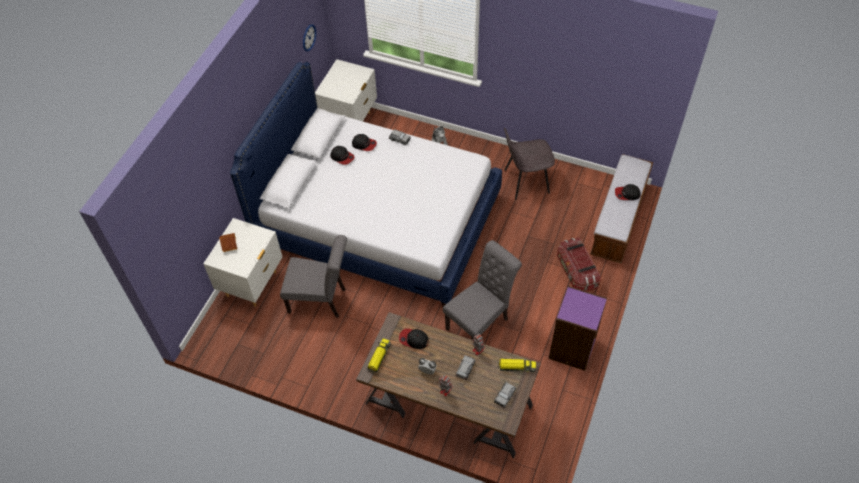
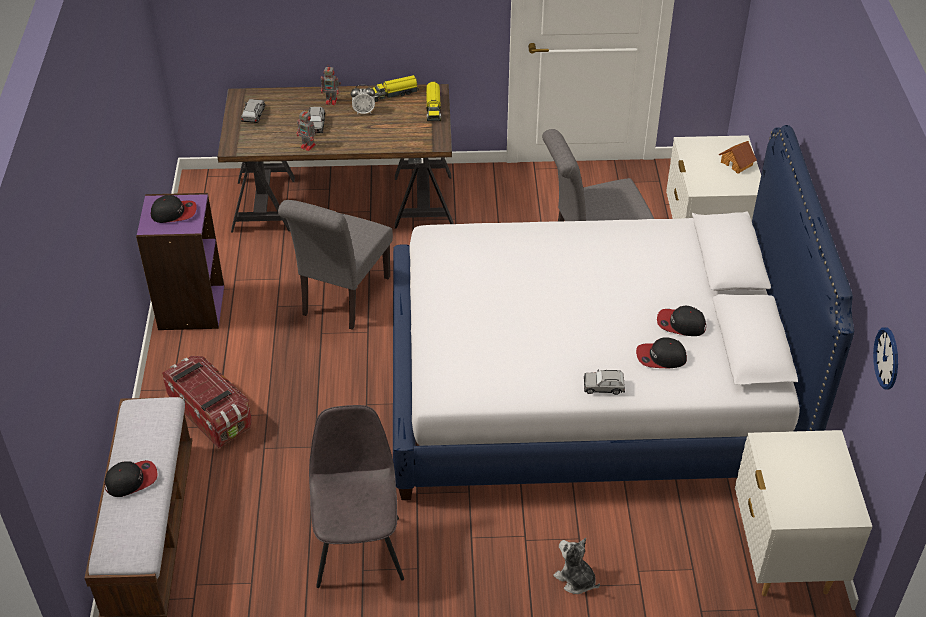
camera: 155 degrees right, 10 degrees down
(413, 339) = (400, 134): cap -> cap (174, 213)
(516, 367) = (248, 144): toy truck -> toy truck (394, 93)
(525, 181) = (358, 549): grey chair -> grey chair turned 60 degrees counterclockwise

